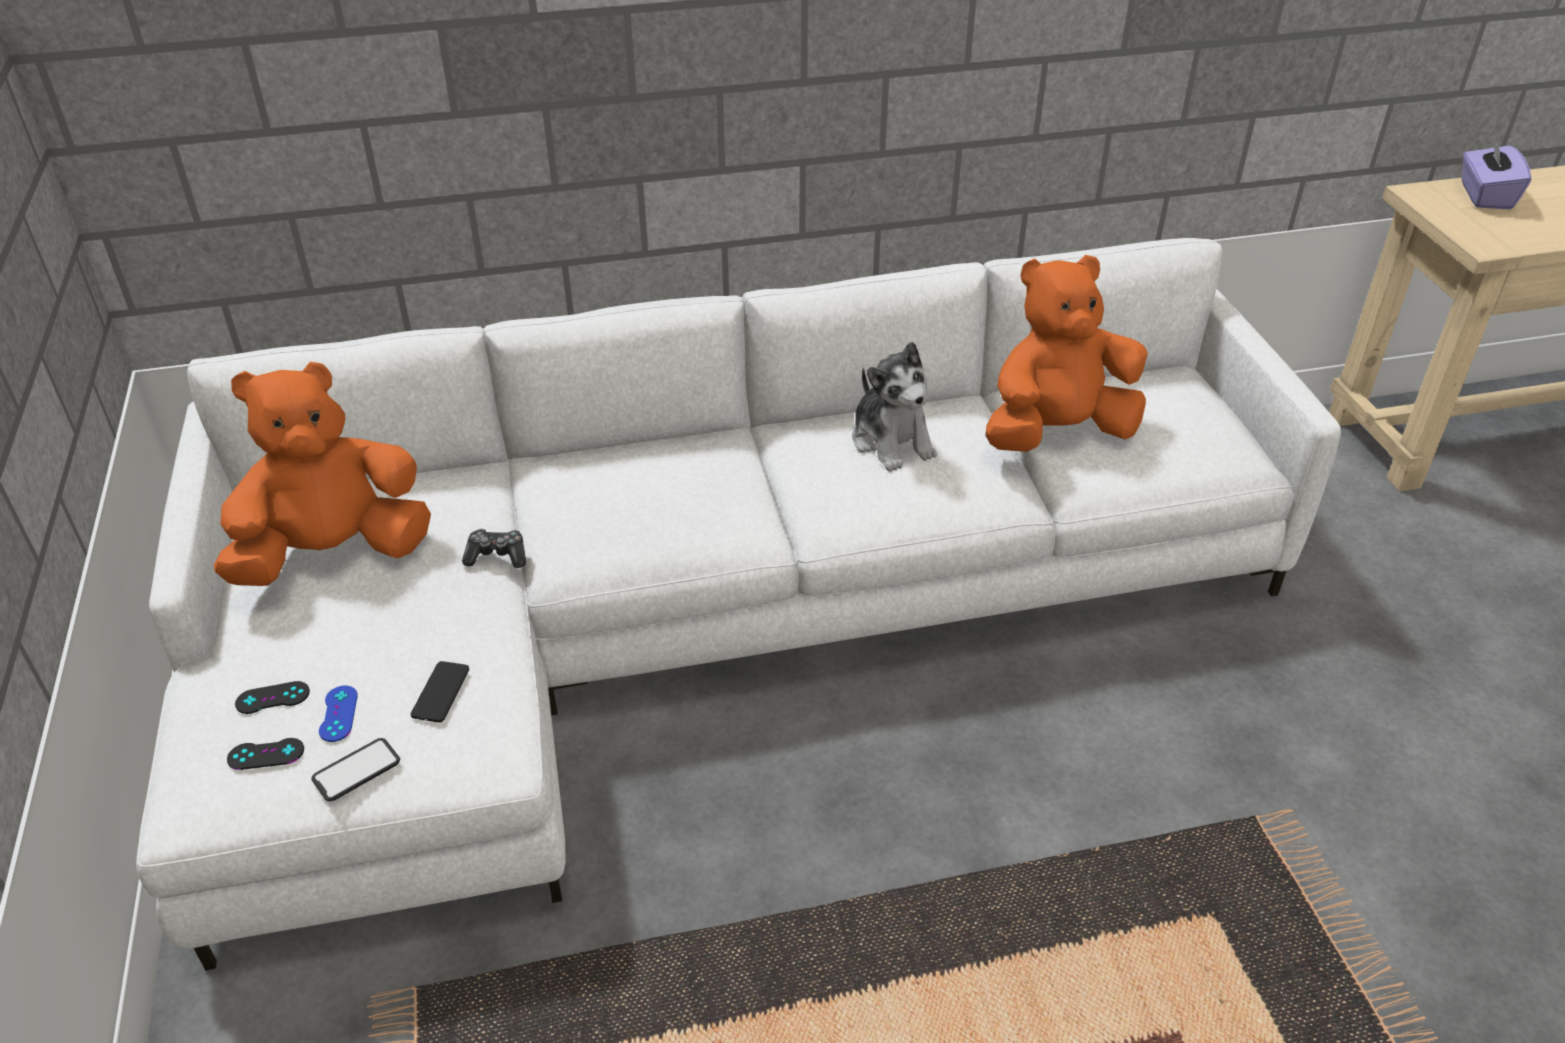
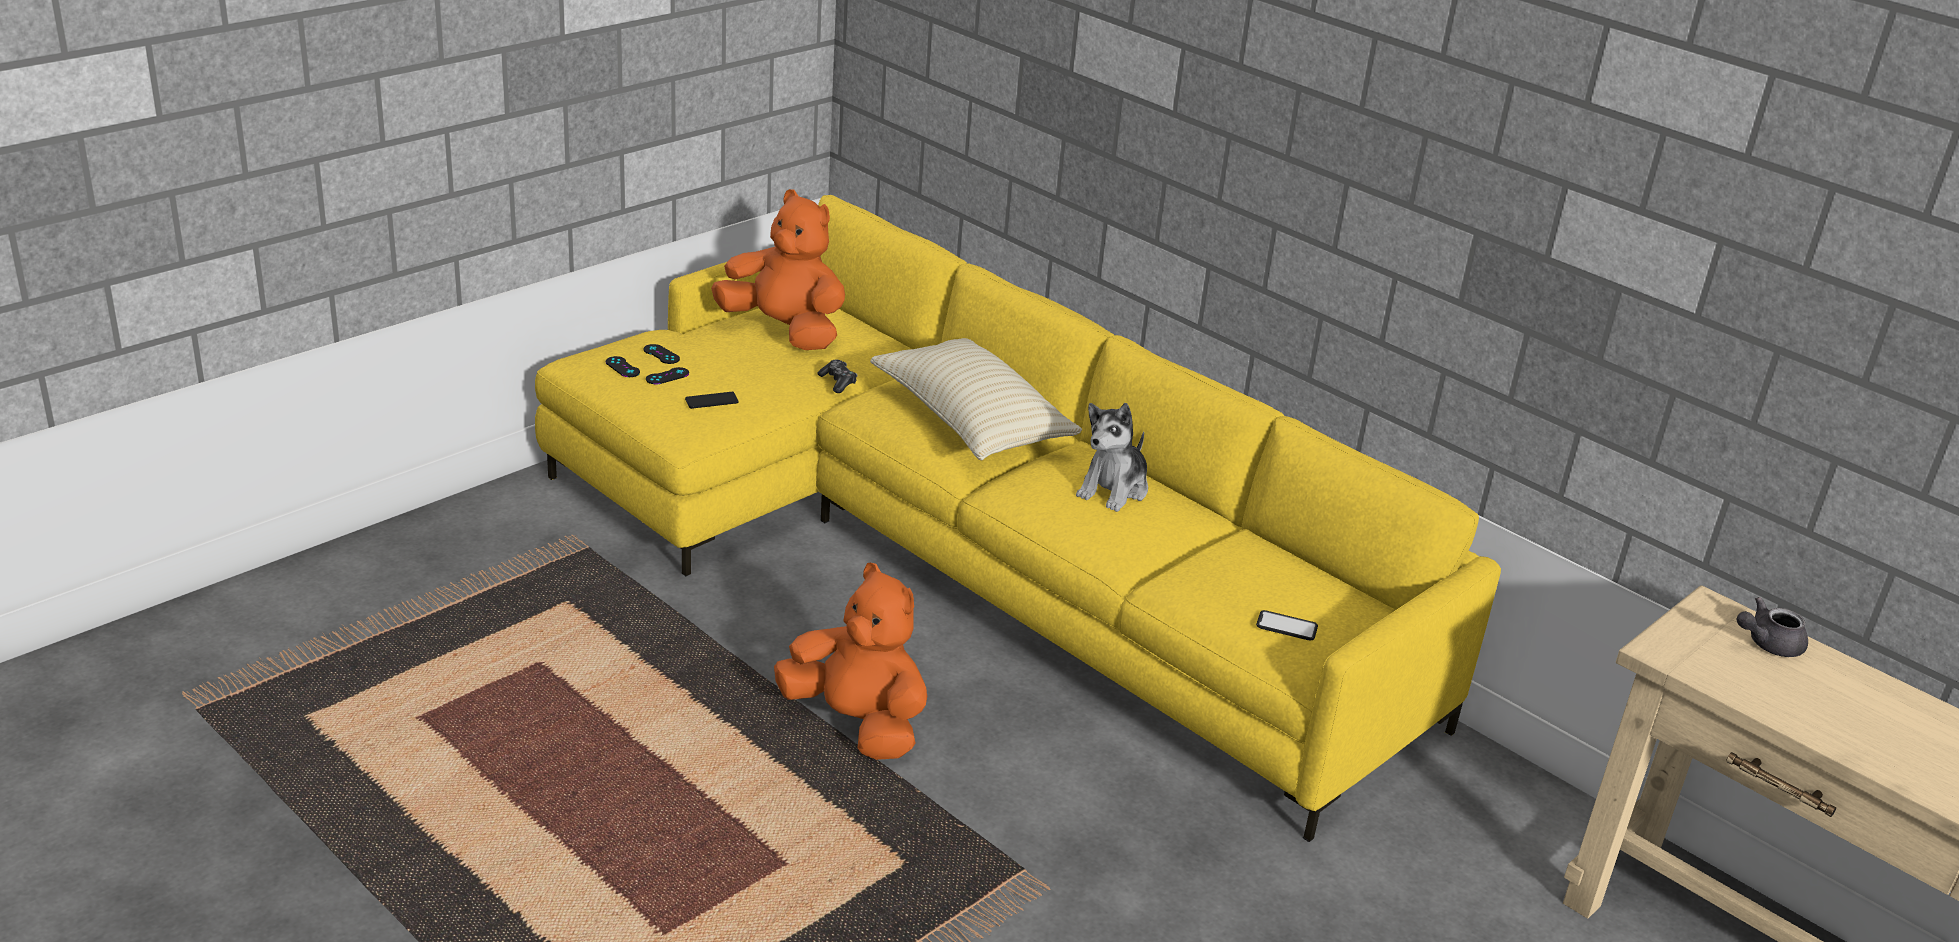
camera: 55 degrees right, 10 degrees down
(338, 714) = (667, 376): blue game controller -> black game controller
(356, 770) = (634, 396): phone -> phone (1286, 626)
(682, 485) = (971, 422): none -> beige pillow
(711, 625) = (966, 558): white sofa -> yellow sofa
(1056, 433) = (1214, 560): orange plush toy -> orange plush toy (857, 723)
(1484, 196) = (1767, 644): purple tissue box -> grey teapot

